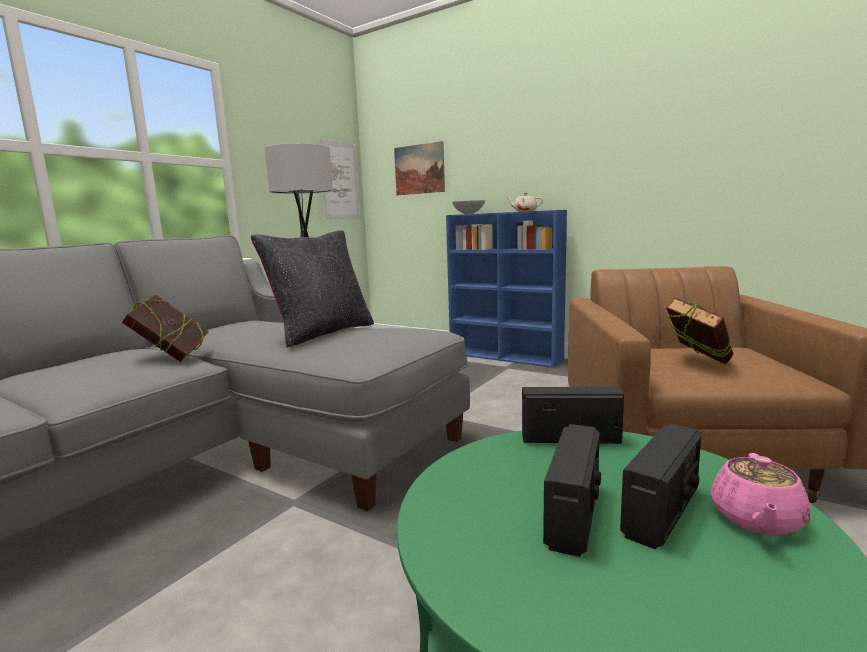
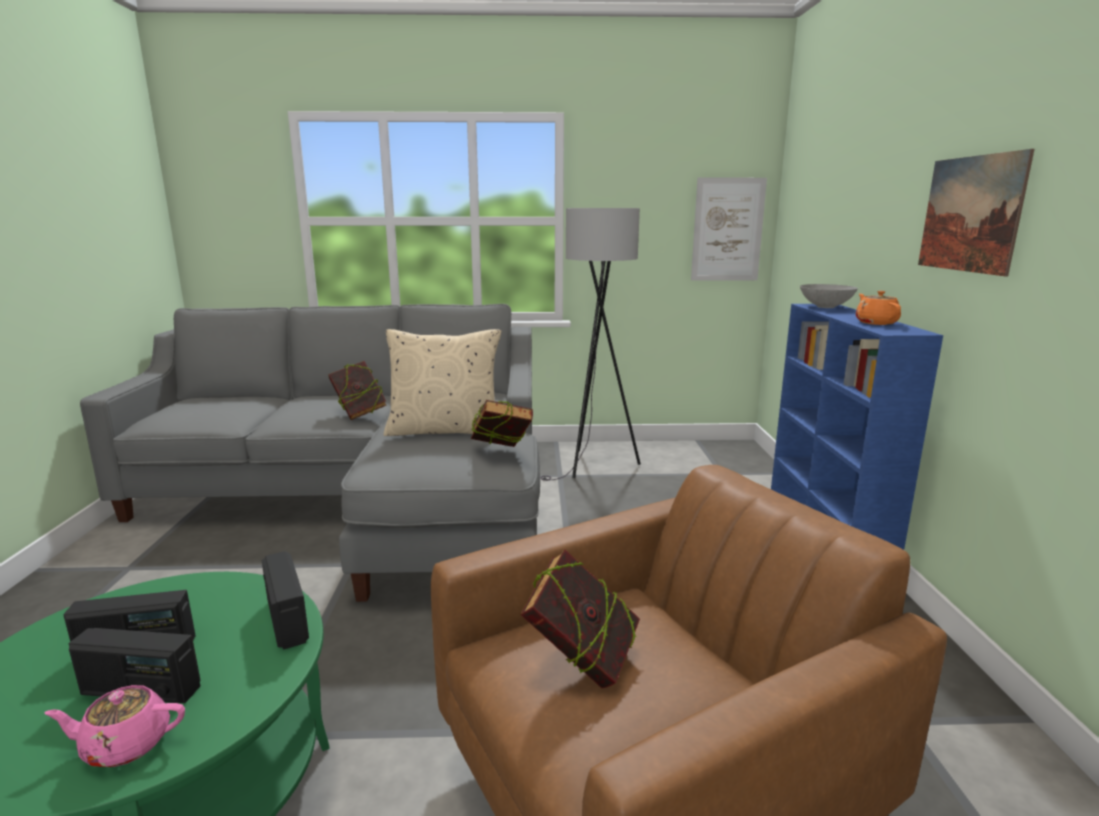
camera: 55 degrees right, 5 degrees up
(322, 333) = (445, 431): black pillow -> beige pillow
(409, 327) = (501, 454): none -> book
(419, 169) = (818, 221): picture -> picture (970, 214)
(524, 211) = (875, 323): beige teapot -> orange teapot

